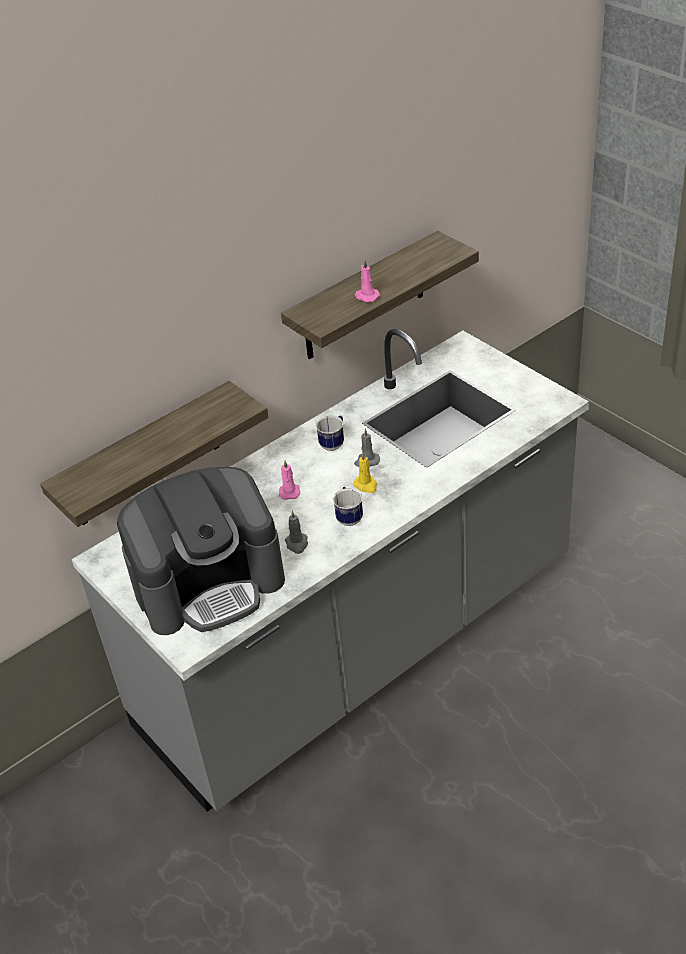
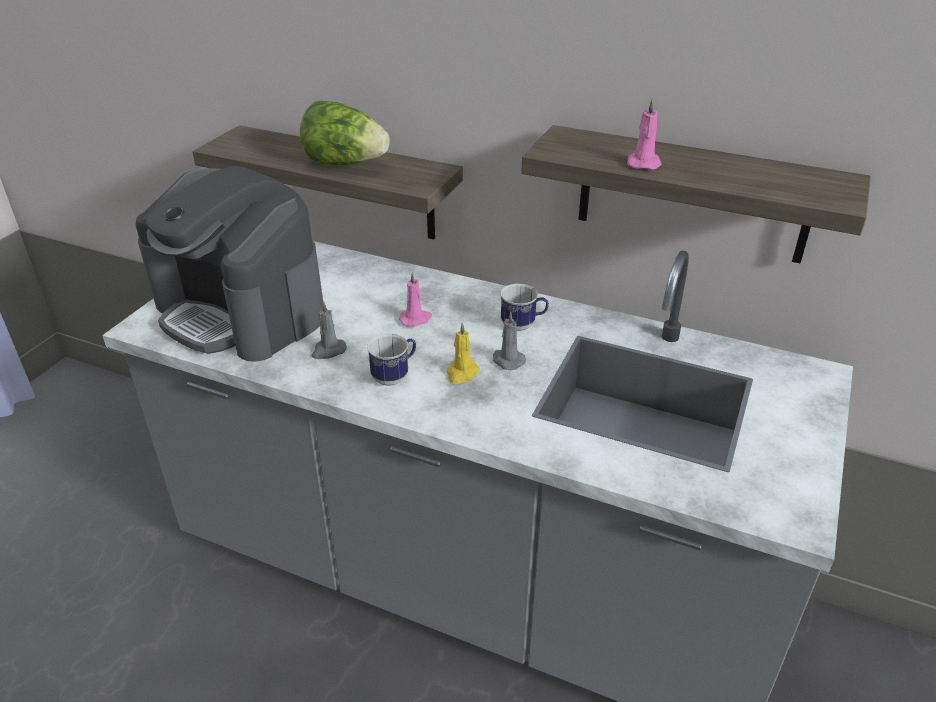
camera: 60 degrees right, 5 degrees down
(177, 435) = (345, 164): none -> lettuce

